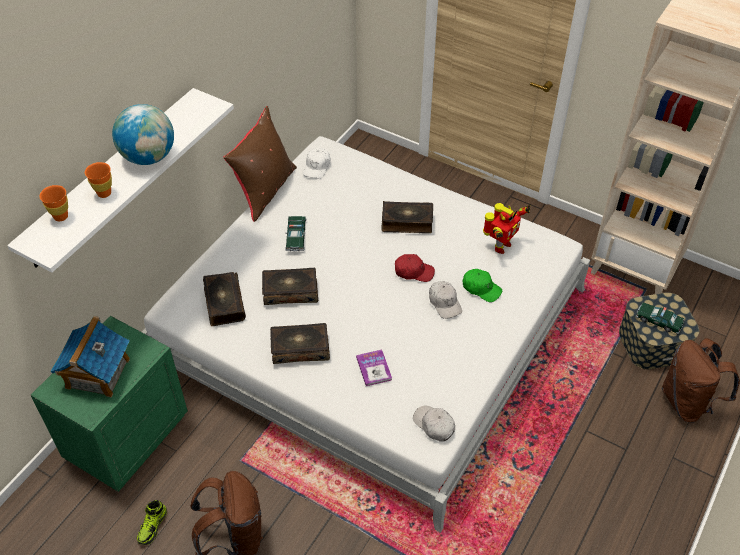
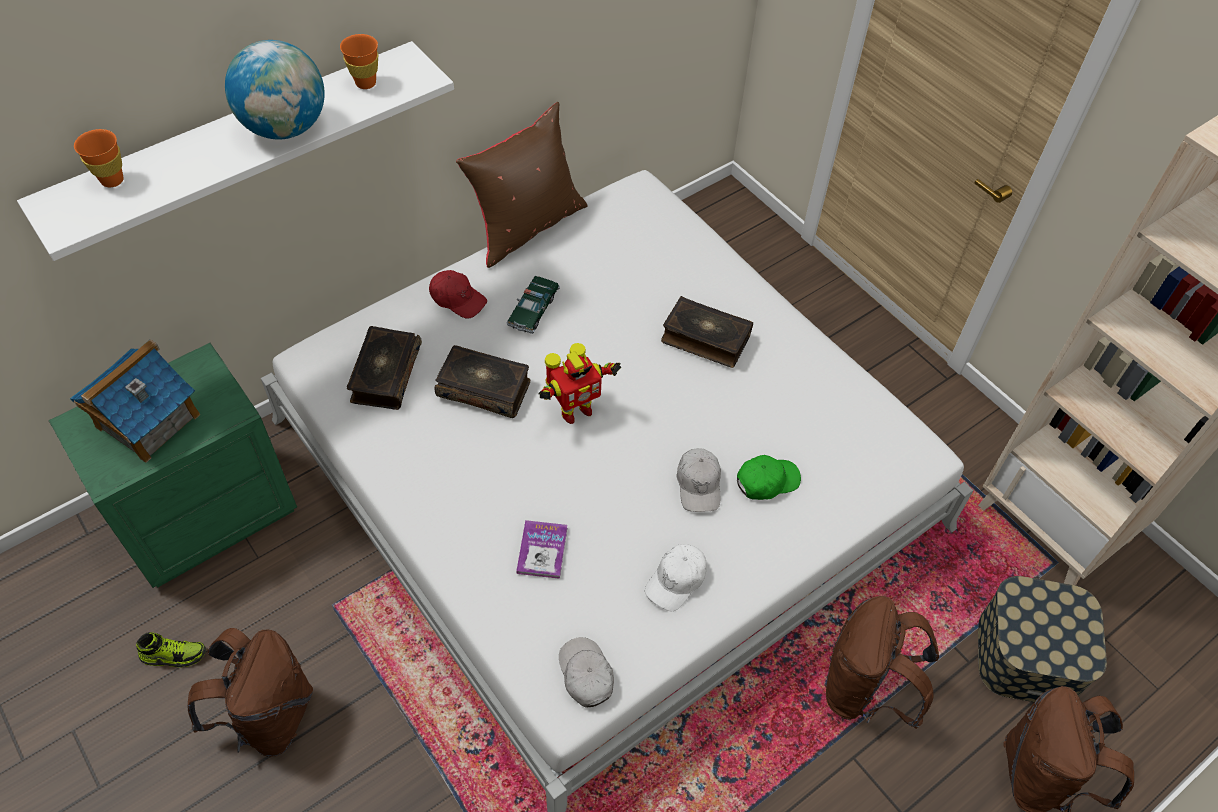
camera: 20 degrees right, 5 degrees up
(104, 193) = (191, 163): orange cup -> orange cup (366, 83)
(152, 526) = (174, 655): shoe -> shoe turned 135 degrees counterclockwise
(300, 348) = (453, 480): book -> none
(317, 167) = (616, 214): white cap -> white cap (676, 580)
(413, 271) = (676, 419): red cap -> red cap (457, 299)
(481, 288) = (766, 481): green cap -> green cap turned 75 degrees counterclockwise
(500, 246) = (829, 424): toy robot -> toy robot (574, 411)
(575, 393) = (864, 690): none -> brown backpack
(658, 321) = (1042, 630): toy car -> none

